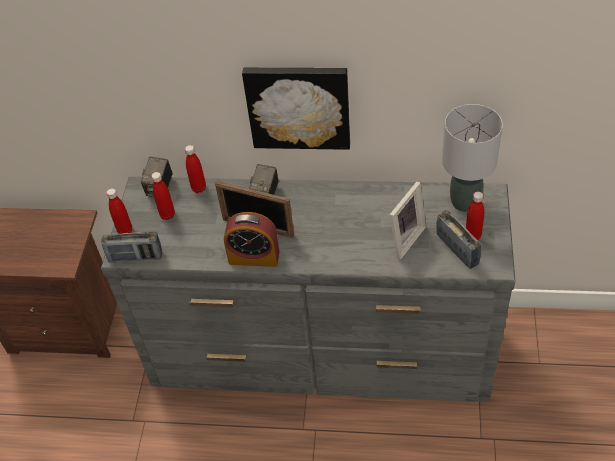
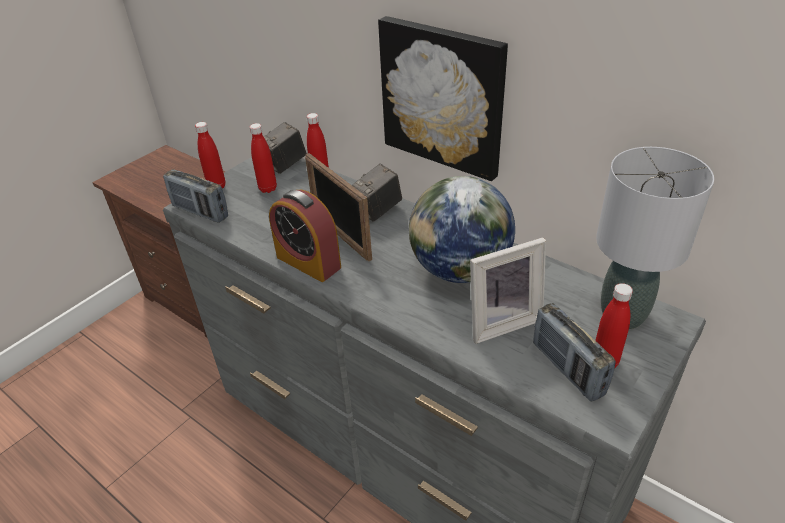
camera: 30 degrees right, 10 degrees down
(354, 216) = (459, 270): none -> globe
(457, 249) = (567, 369): radio -> radio turned 150 degrees clockwise

